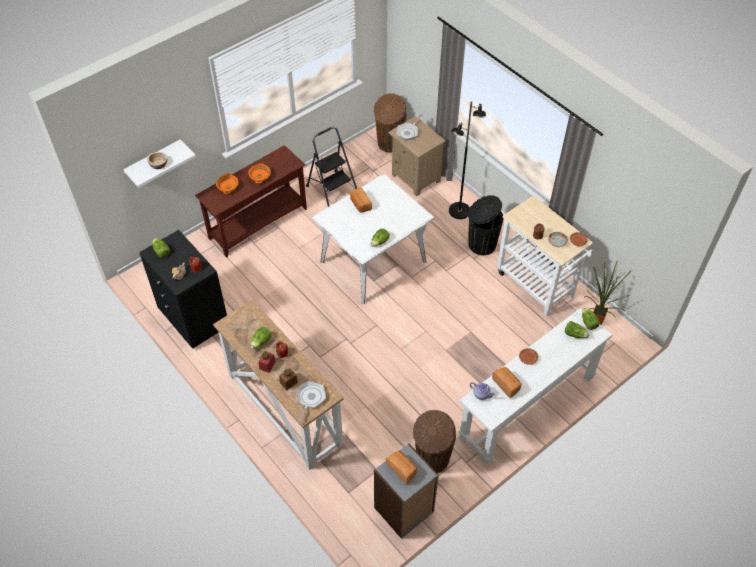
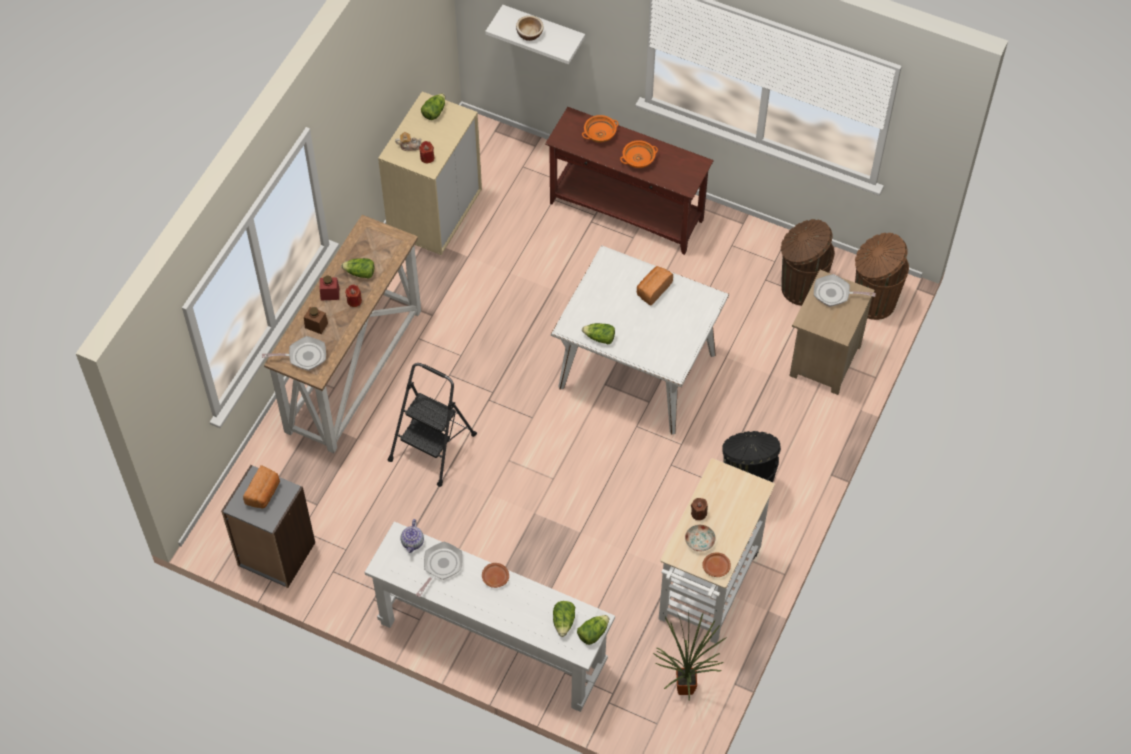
camera: 65 degrees right, 5 degrees up
(193, 319) = (435, 216): black cabinet -> beige cabinet
(332, 188) = (740, 267): black step ladder -> black step ladder (434, 444)
(432, 459) = (359, 558): brown trash can -> brown trash can (800, 288)
(459, 211) = (792, 441): black floor lamp -> none
(506, 385) = (441, 566): bread -> frying pan

